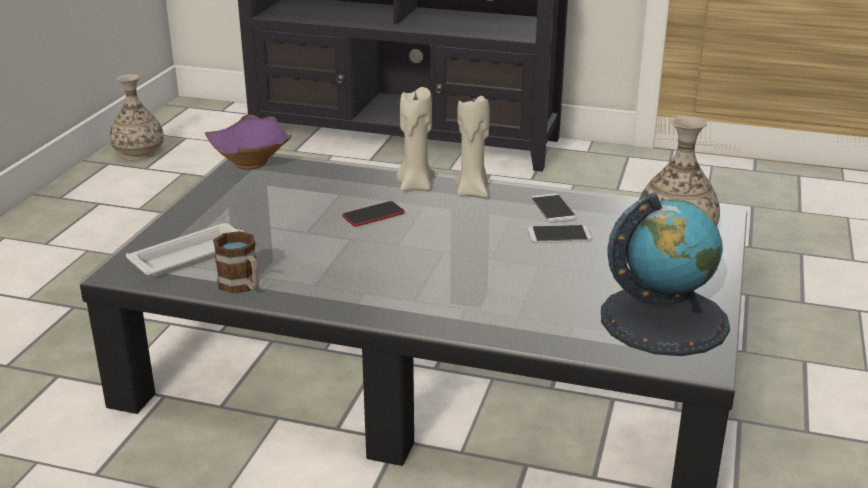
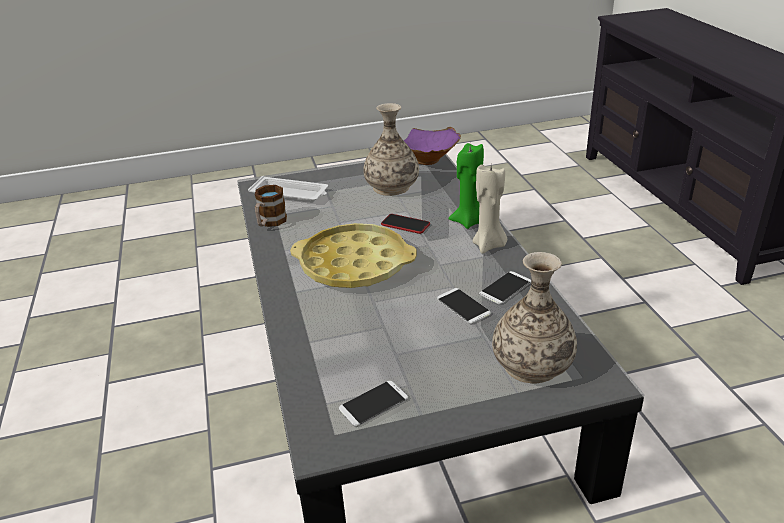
camera: 60 degrees right, 5 degrees up
(139, 153) = (510, 139): vase -> vase (392, 187)
(414, 263) = (354, 264): none -> yellow tray
(415, 186) = (468, 221): beige candle -> green candle
(664, 319) = (373, 404): globe -> phone

